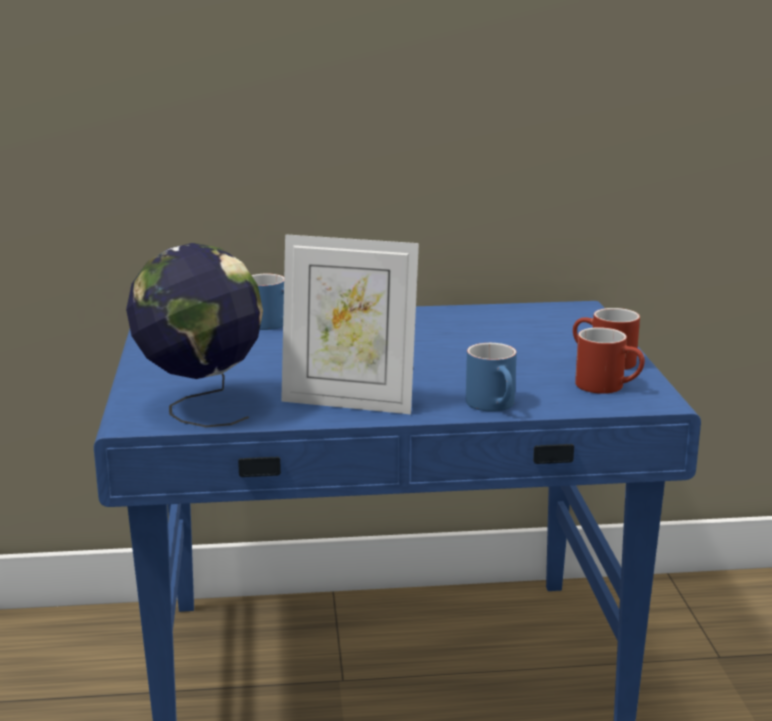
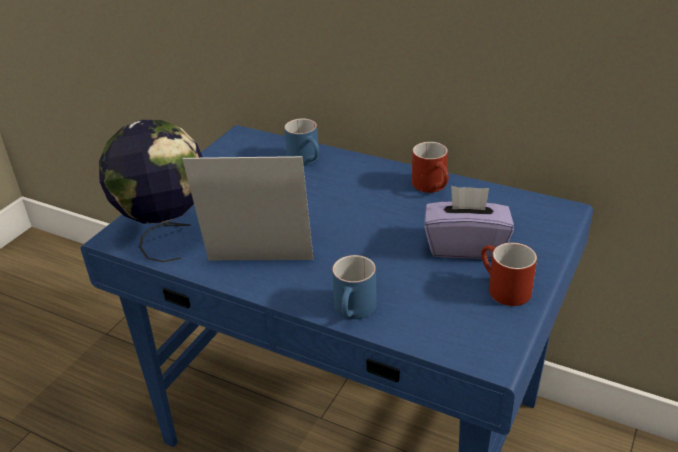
camera: 35 degrees right, 15 degrees up
(349, 402) = (259, 266): picture frame -> picture frame turned 135 degrees clockwise
(531, 345) = (465, 246): none -> purple tissue box
(609, 386) = (471, 322): red mug -> red mug (433, 186)

